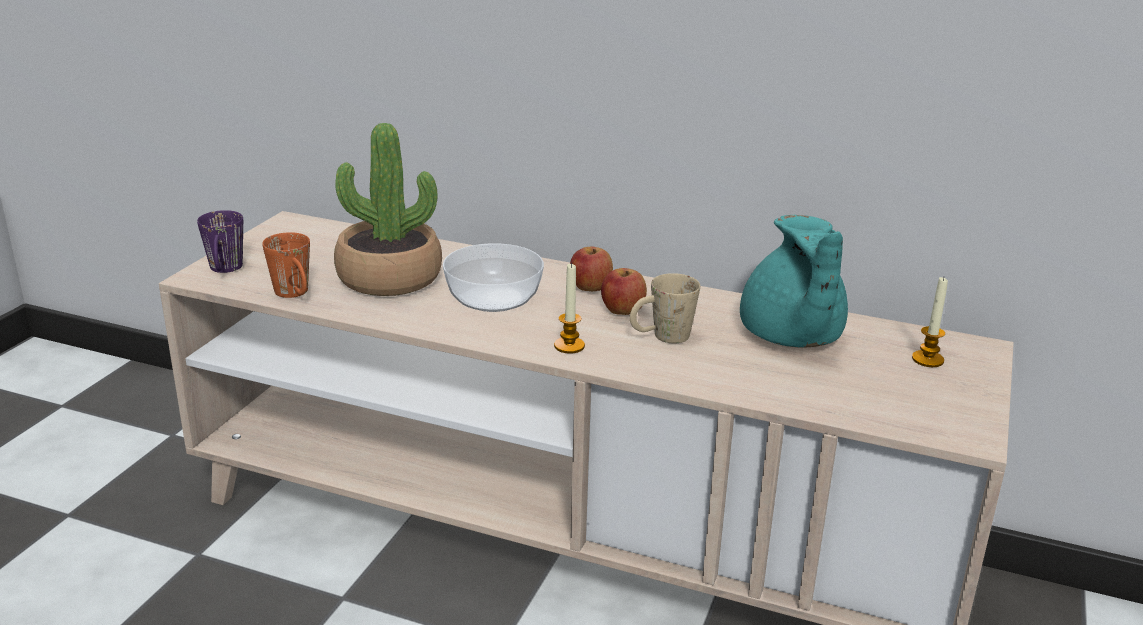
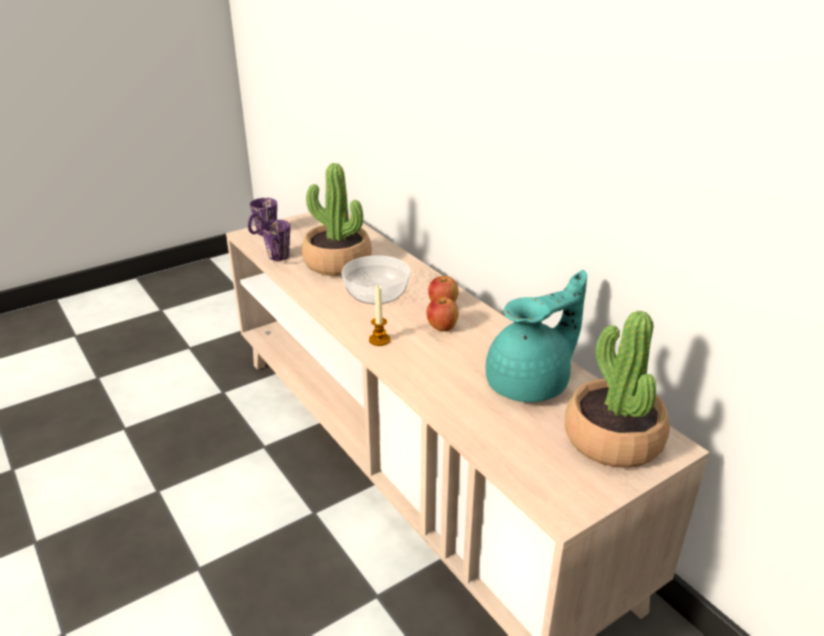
camera: 35 degrees right, 5 degrees up
(295, 295) = (278, 259): orange mug -> purple mug
(661, 337) = (442, 354): beige mug -> none
(790, 337) = (530, 384): turquoise teapot -> turquoise teapot turned 150 degrees counterclockwise
(927, 359) = (612, 439): candle -> potted plant

